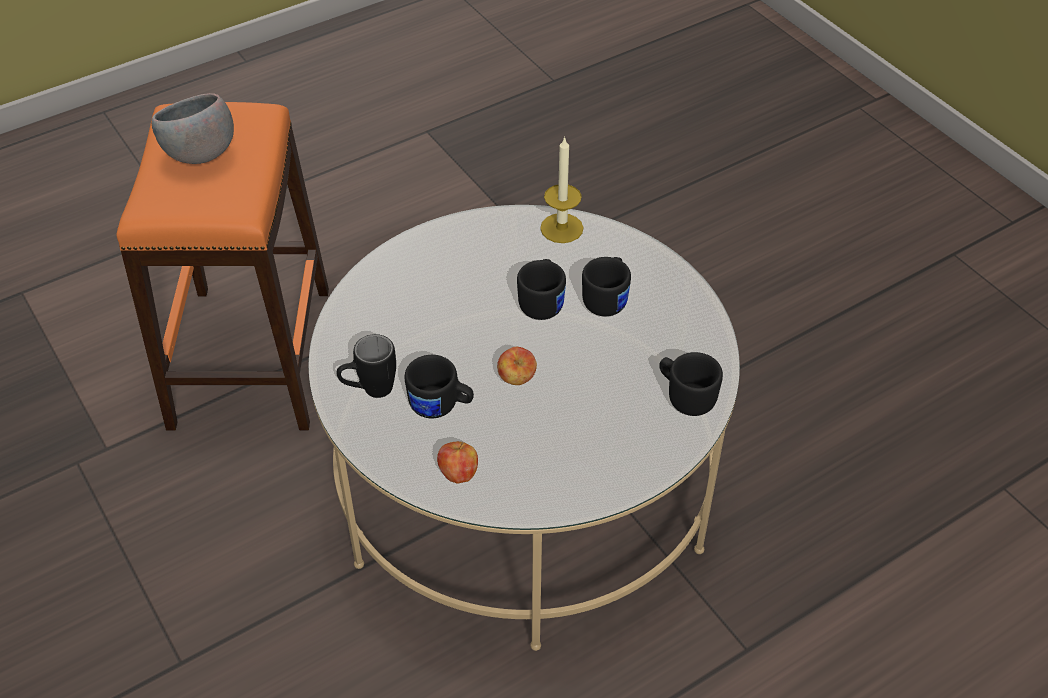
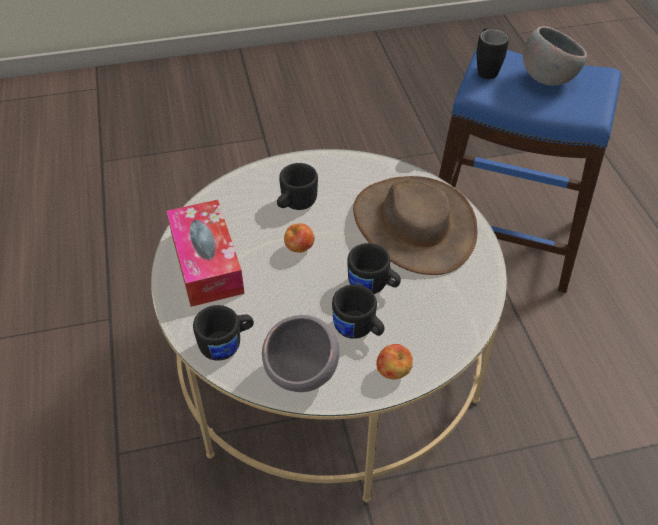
camera: 110 degrees right, 0 degrees up
(250, 357) = (502, 237): orange stool -> blue stool
(369, 391) = (327, 174): black mug -> black mug (485, 69)
(432, 290) = (413, 225): none -> brown hat
(458, 473) = (233, 199): apple -> apple (393, 372)
(561, 228) = (461, 325): candle -> none
(581, 459) = (206, 263): none -> tissue box
(685, 326) = (302, 373): none -> grey bowl

